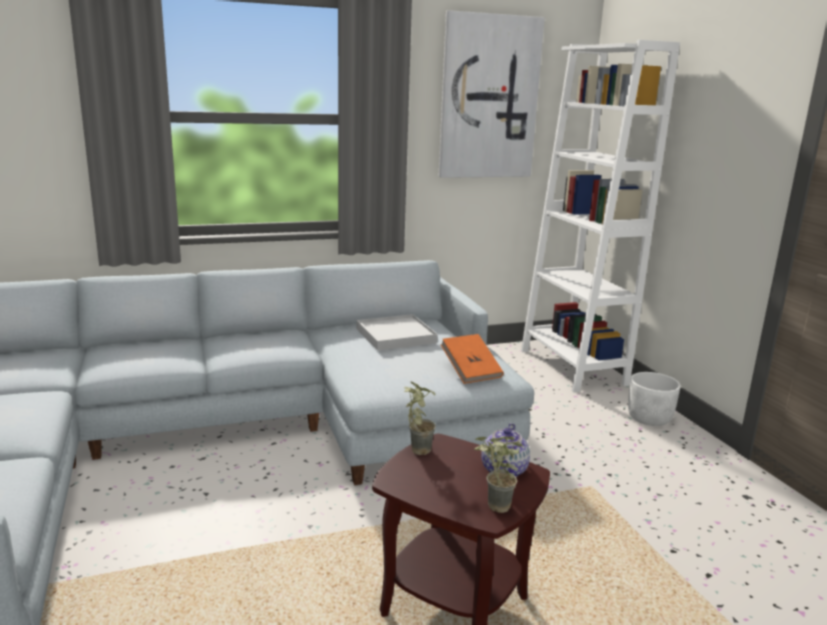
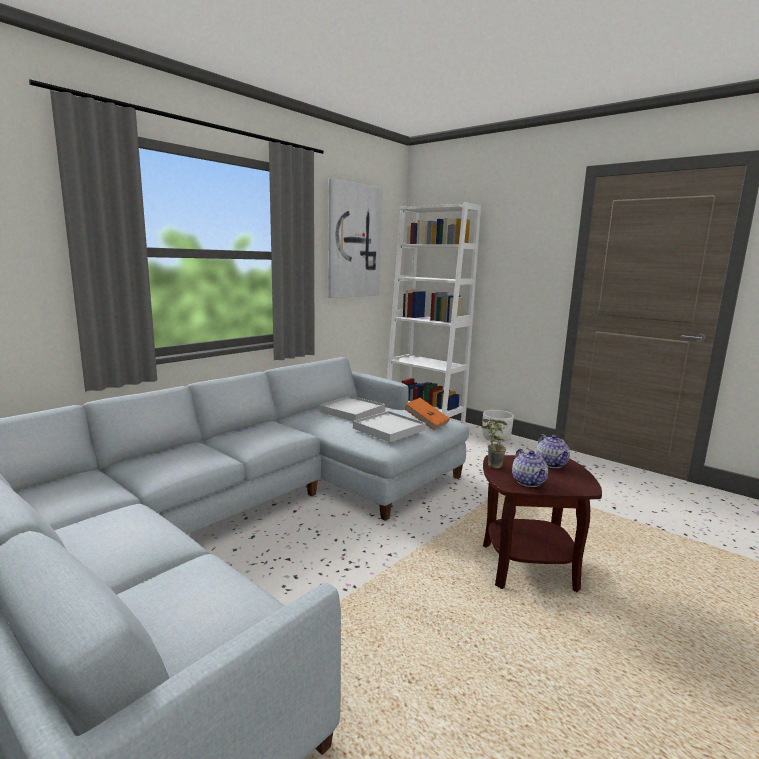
camera: 30 degrees left, 5 degrees down
(402, 369) = (389, 429): none -> white tray
(425, 484) = (528, 482): none -> teapot
(492, 508) = (579, 483): potted plant -> none

